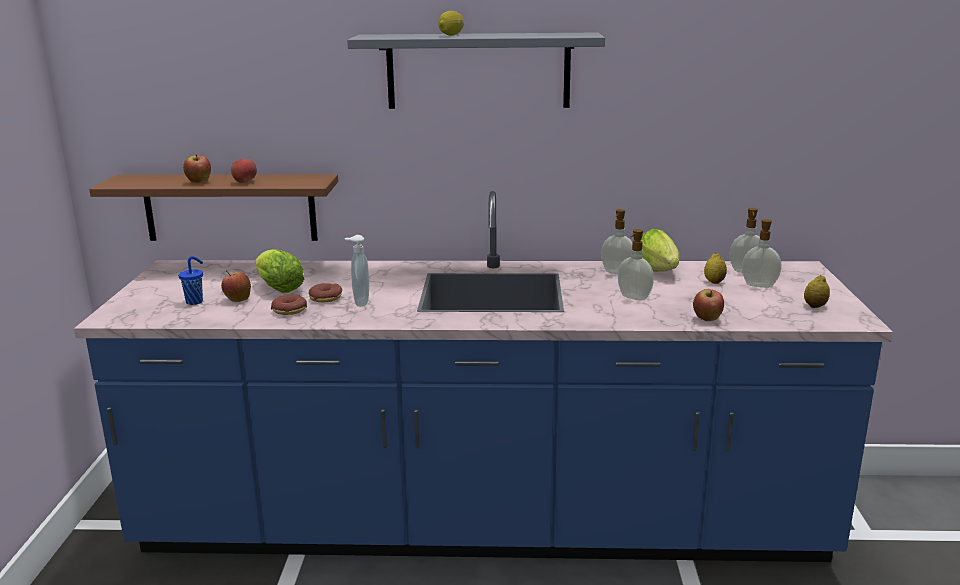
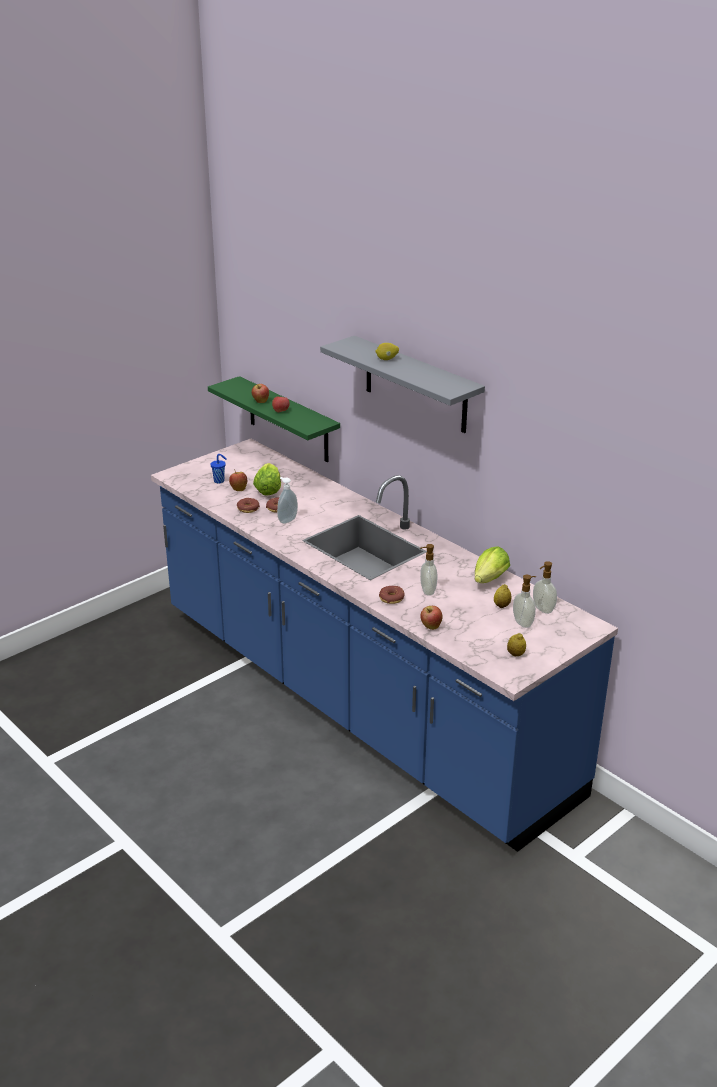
camera: 45 degrees right, 10 degrees up
(230, 207) = (288, 420): brown shelf -> green shelf
(617, 273) = (461, 568): soap dispenser -> none
(620, 315) = (391, 598): none -> donut

